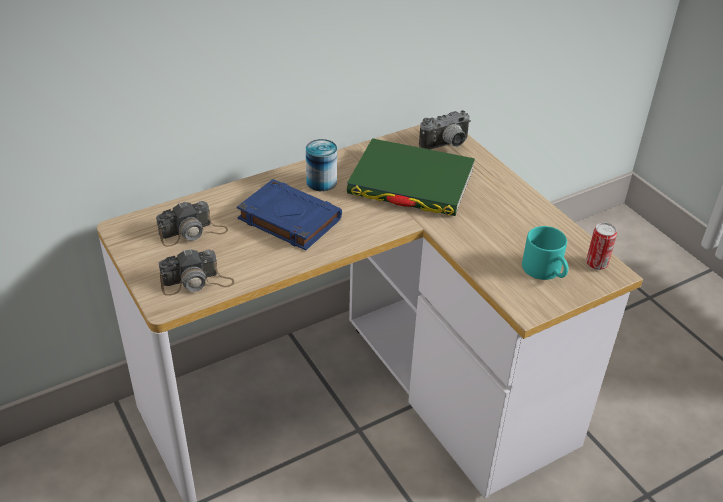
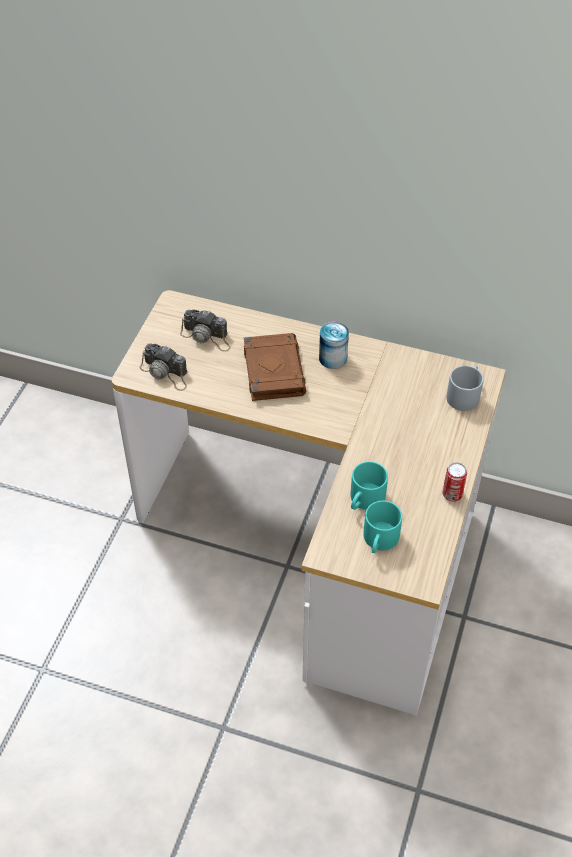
camera: 50 degrees right, 10 degrees up
(288, 219) = (273, 370): blue book -> brown book
(411, 183) = (391, 404): green book -> none
(446, 146) = (464, 394): camera -> grey mug
(494, 254) = (365, 500): none -> turquoise mug
(596, 264) = (423, 566): can -> can (452, 494)

